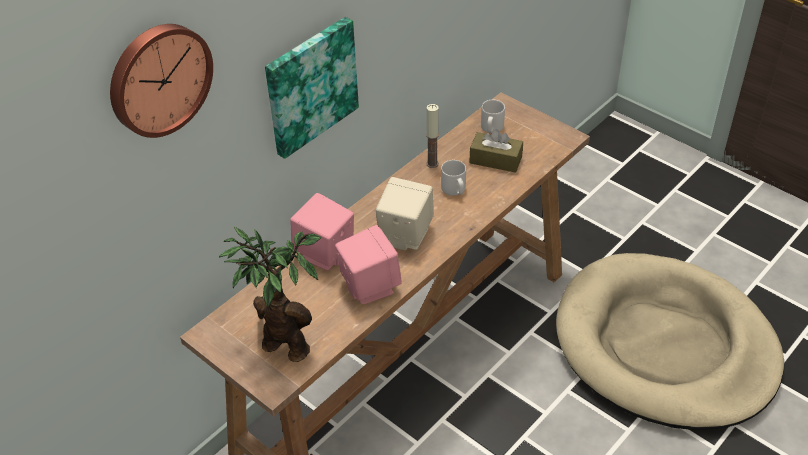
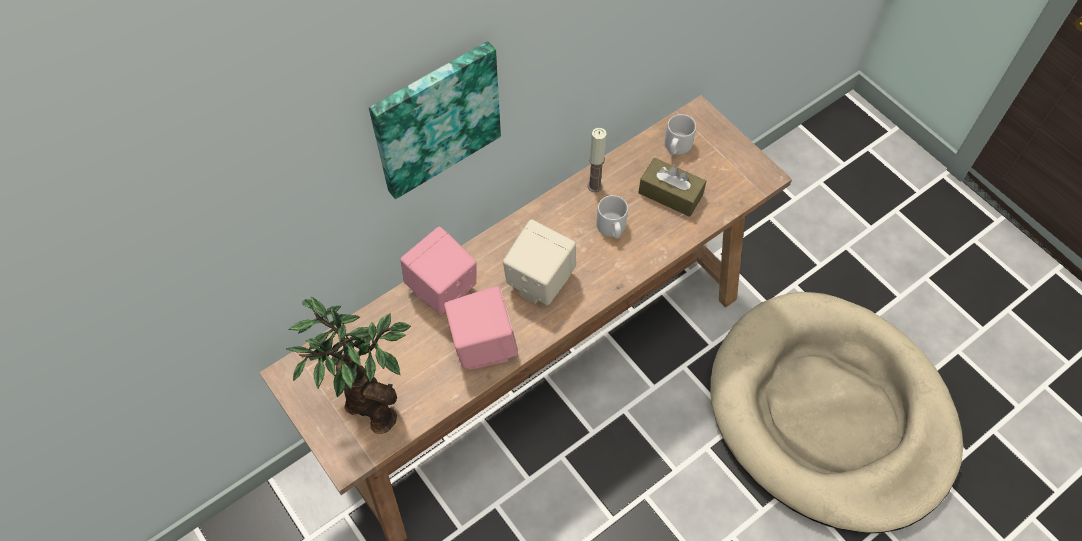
camera: 10 degrees right, 15 degrees up
(158, 78) = (211, 139): wall clock -> none

